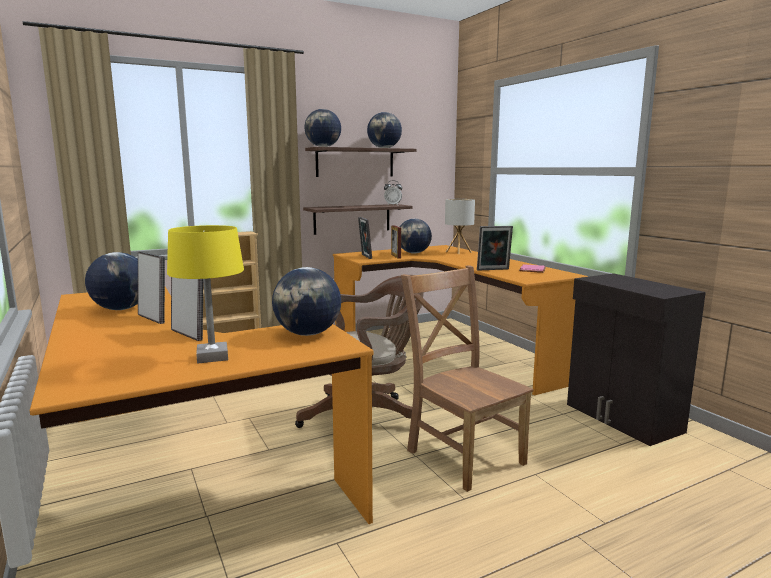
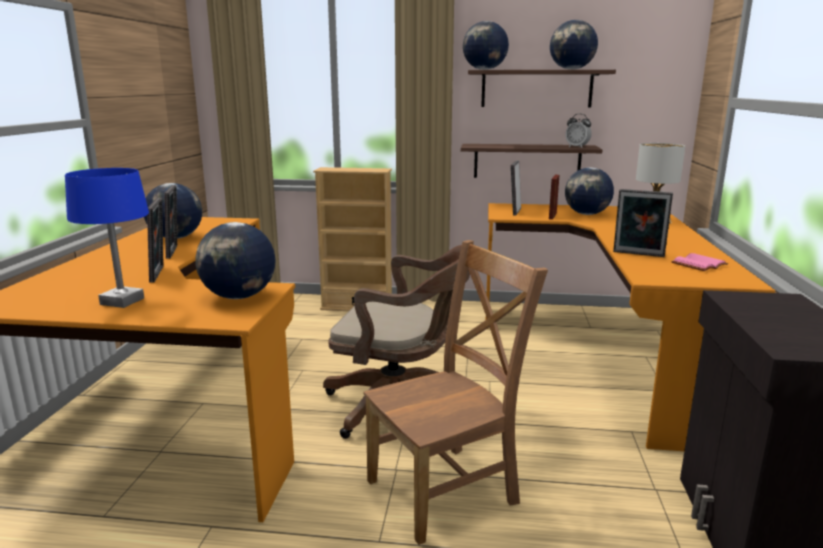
camera: 35 degrees right, 5 degrees up
(212, 357) = (122, 301): yellow table lamp -> blue table lamp
(463, 454) = (447, 489): brown chair -> brown chair turned 60 degrees clockwise

